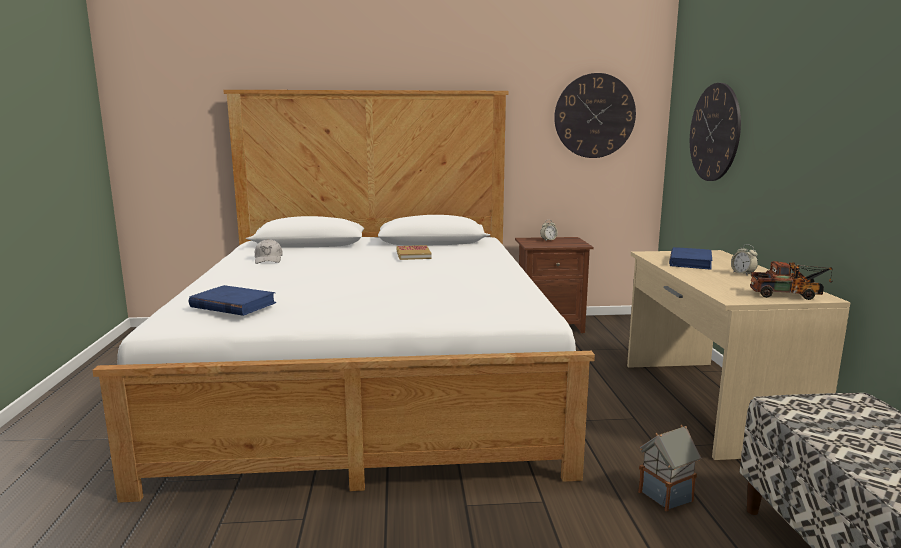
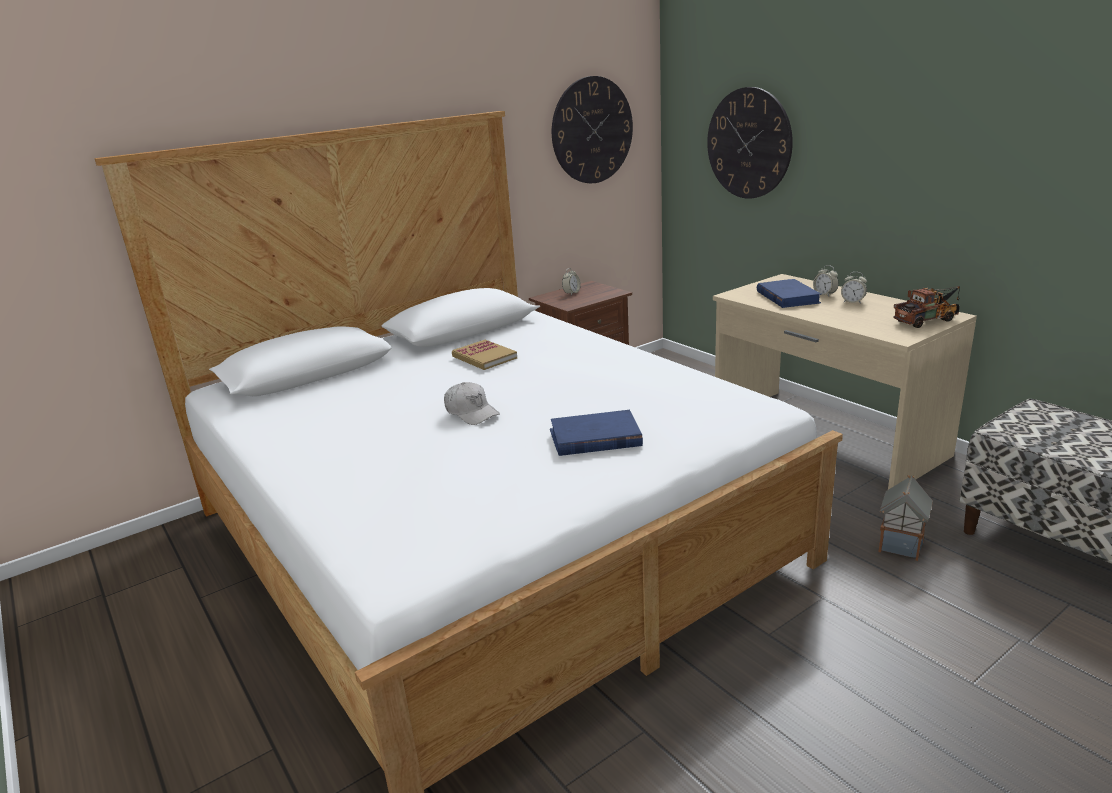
camera: 30 degrees left, 10 degrees up
(233, 305) = (440, 511): blue book -> blue book (594, 438)
(268, 259) = (308, 418): white cap -> white cap (471, 412)
(728, 266) = (824, 294): none -> alarm clock

